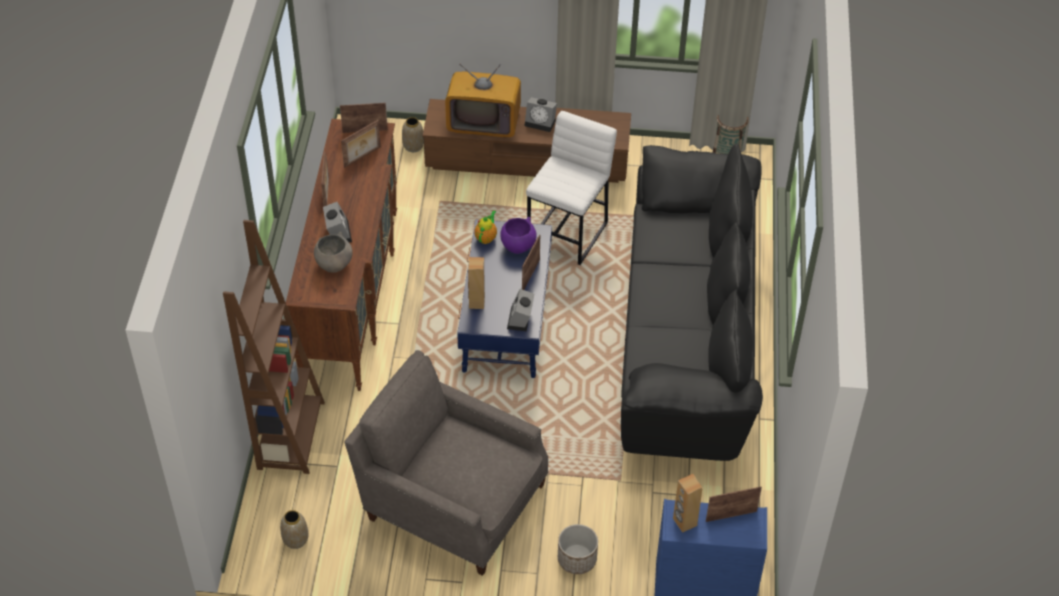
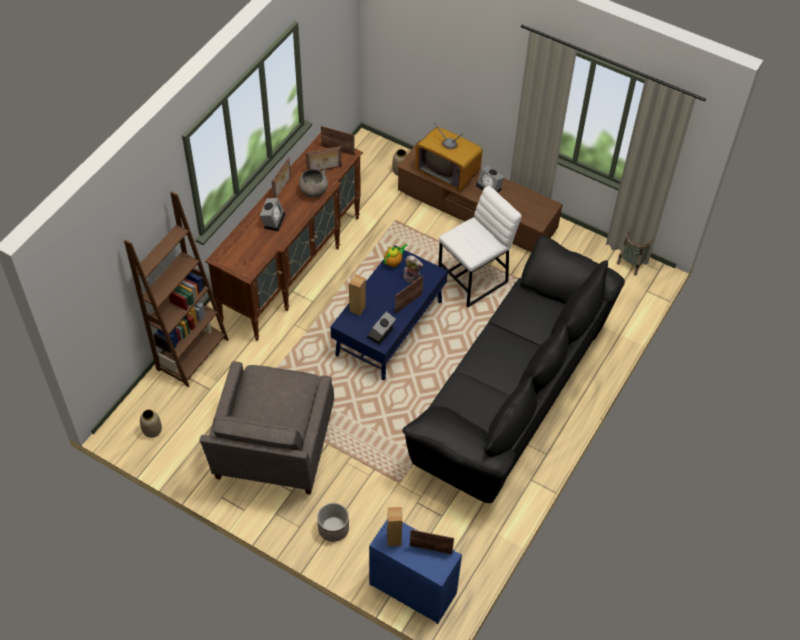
camera: 25 degrees right, 5 degrees up
(334, 264) = (256, 243): grey bowl -> grey bowl (313, 192)
(452, 499) = (273, 446): grey armchair -> grey armchair turned 135 degrees counterclockwise
(518, 246) = (412, 277): purple bowl -> plush toy

